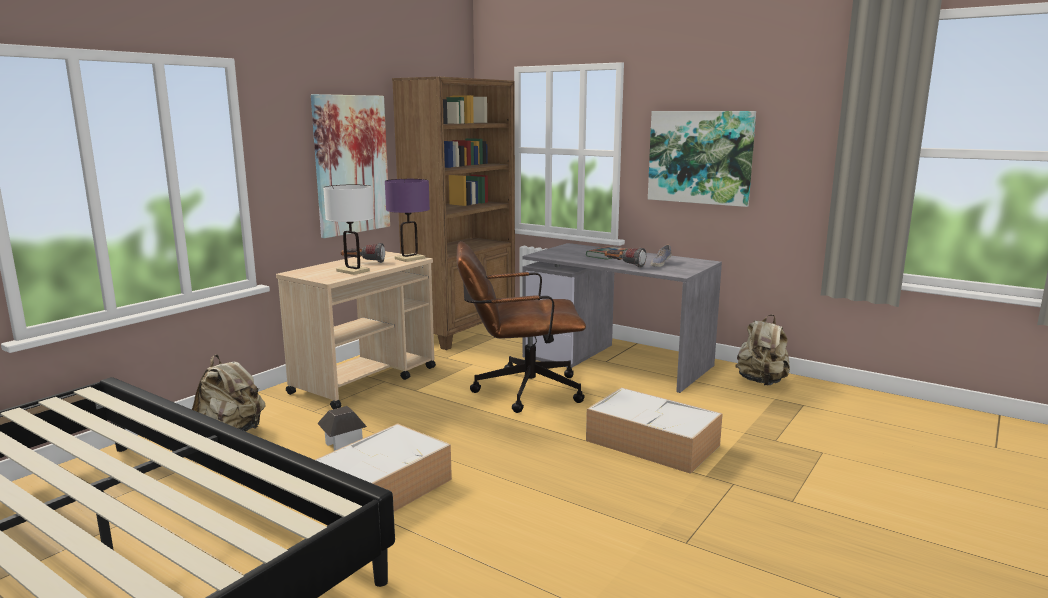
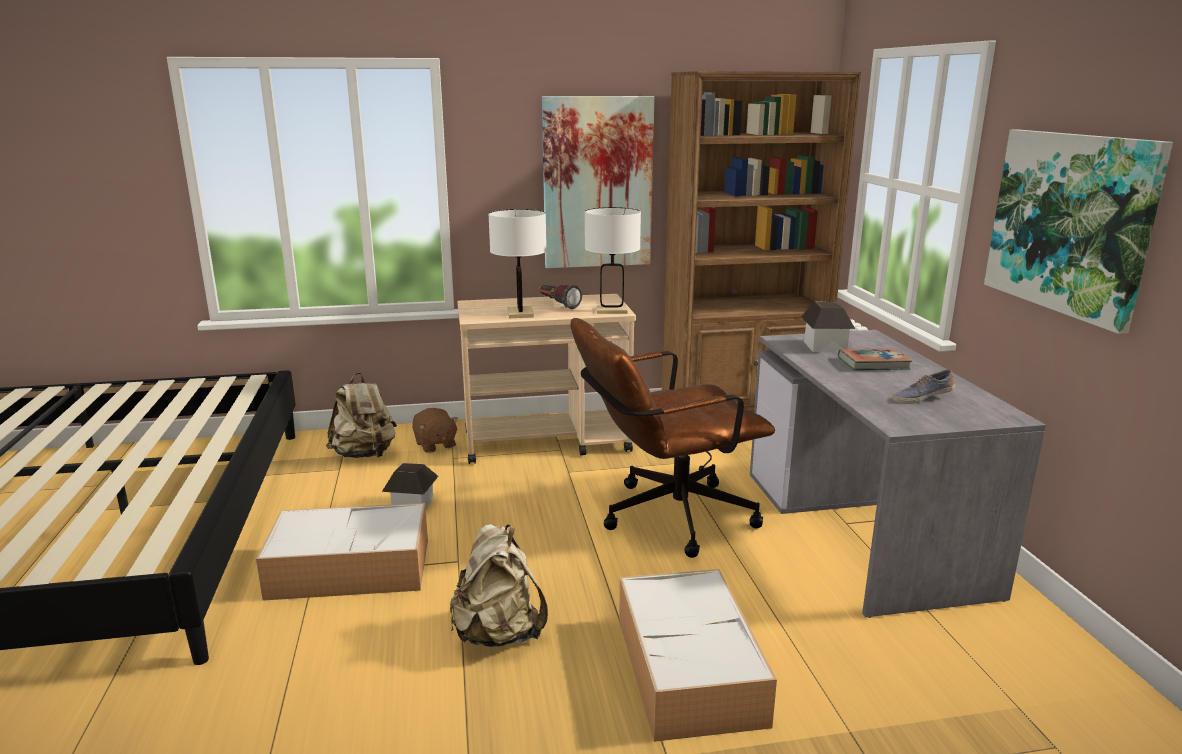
camera: 45 degrees right, 5 degrees up
(280, 409) = (435, 445): none -> brown plush toy
(410, 258) = (611, 310): purple table lamp -> white table lamp
(518, 391) = (665, 518): brown office chair -> brown office chair turned 60 degrees counterclockwise
(566, 253) = (825, 346): none -> toy house
(624, 265) = (854, 386): flashlight -> none
(761, 382) = (1048, 667): beige backpack -> beige backpack (498, 633)

